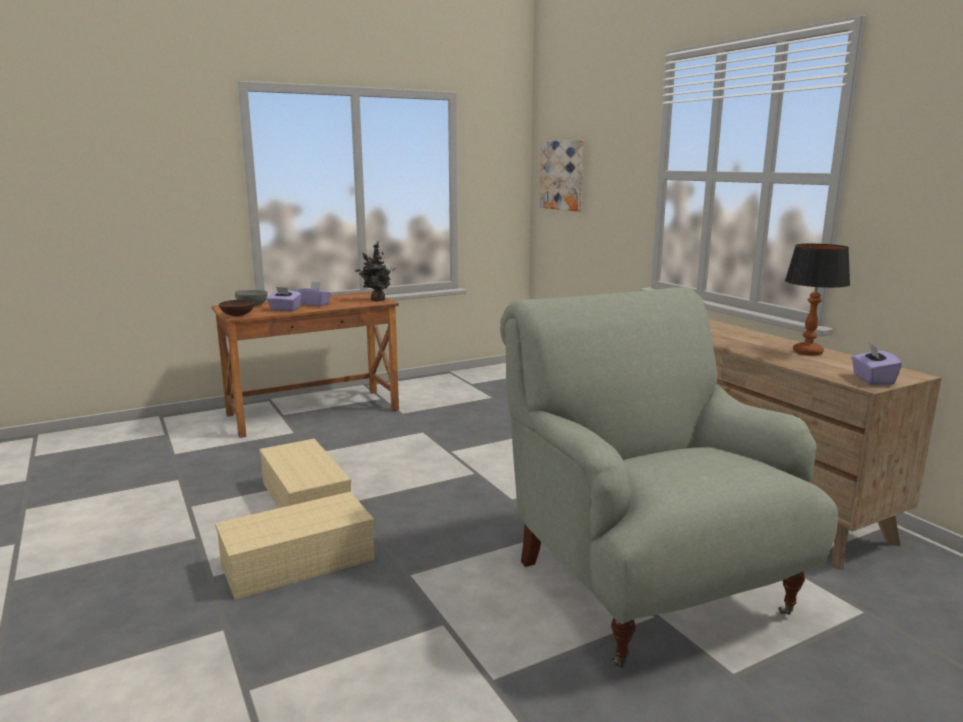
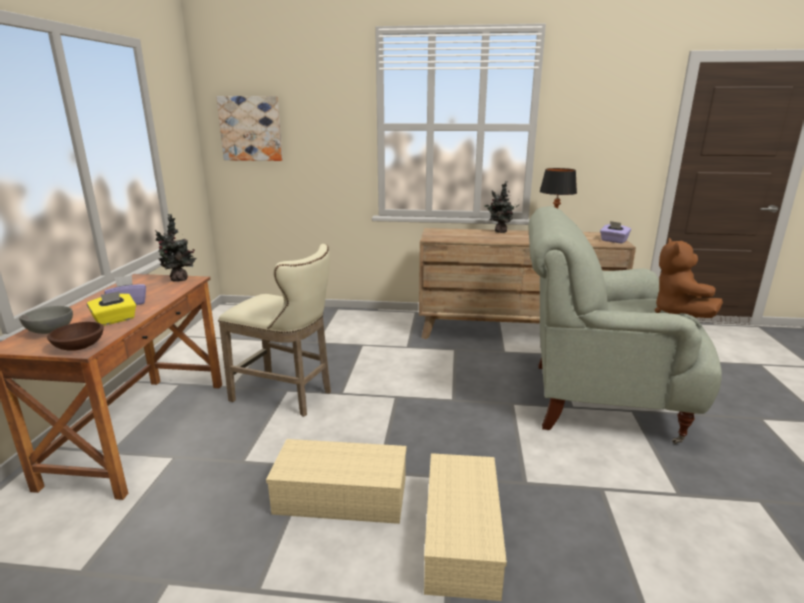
camera: 55 degrees left, 5 degrees up
(285, 309) = (115, 320): purple tissue box -> yellow tissue box
(414, 434) = (287, 396): none -> beige stool
(717, 479) = (678, 313): none -> brown plush toy
(749, 333) = (500, 231): none -> potted plant

